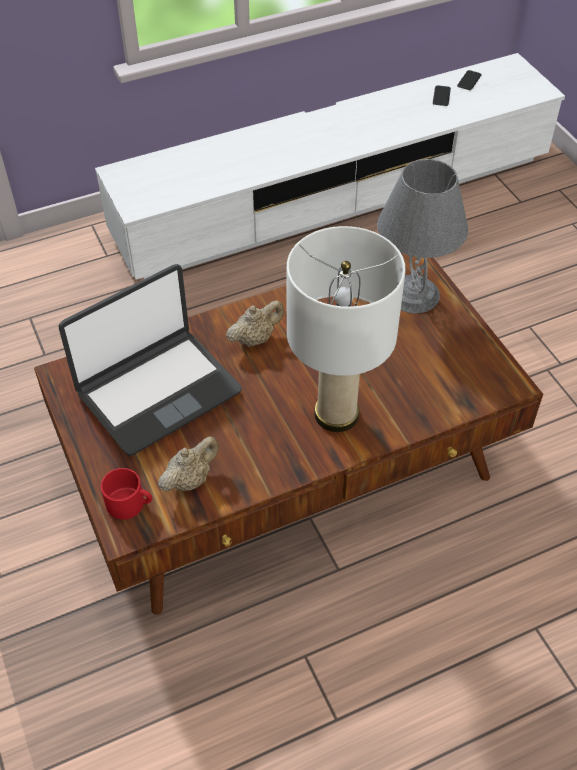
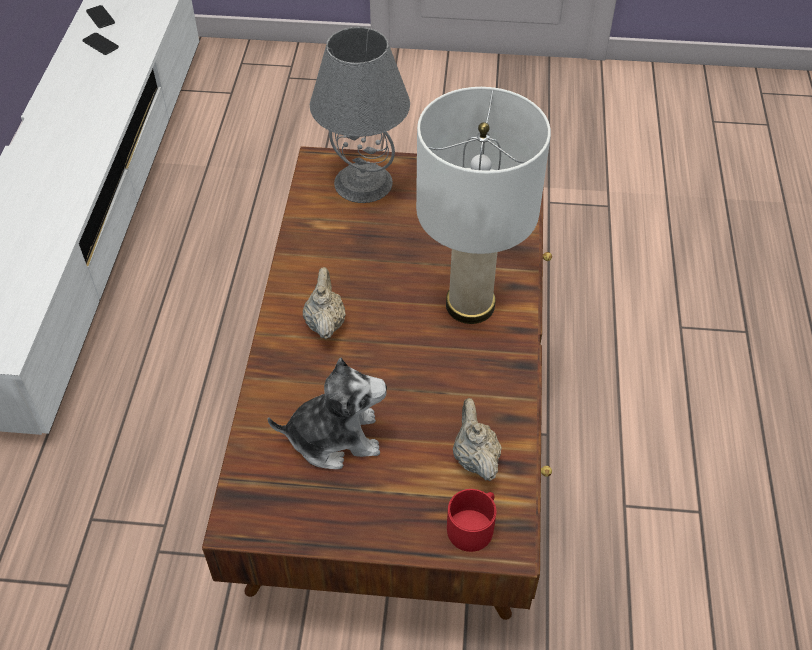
camera: 60 degrees left, 0 degrees up
(158, 391) = (335, 437): laptop -> plush toy

